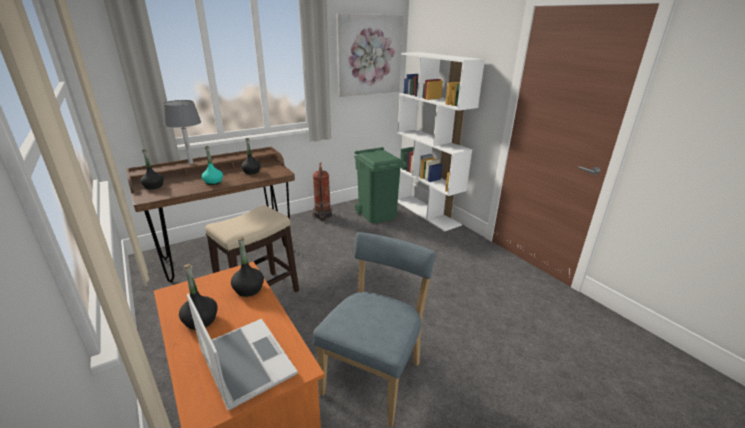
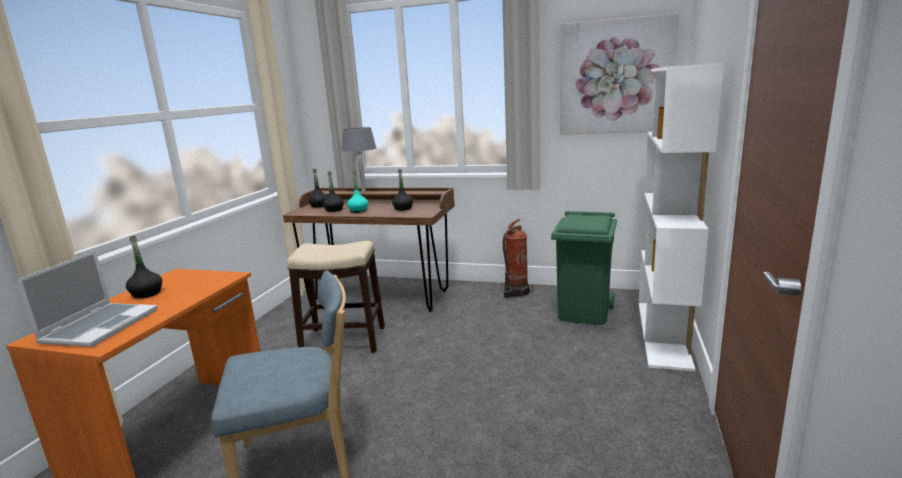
camera: 50 degrees right, 10 degrees down
(248, 289) = (203, 288): black bottle -> black bottle (334, 210)

